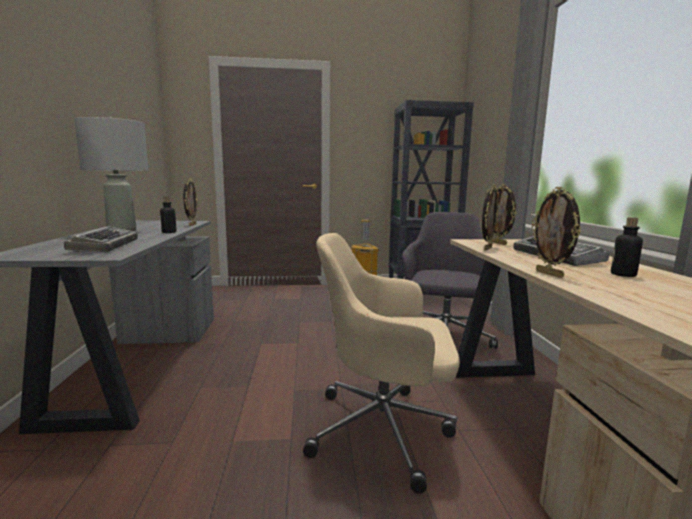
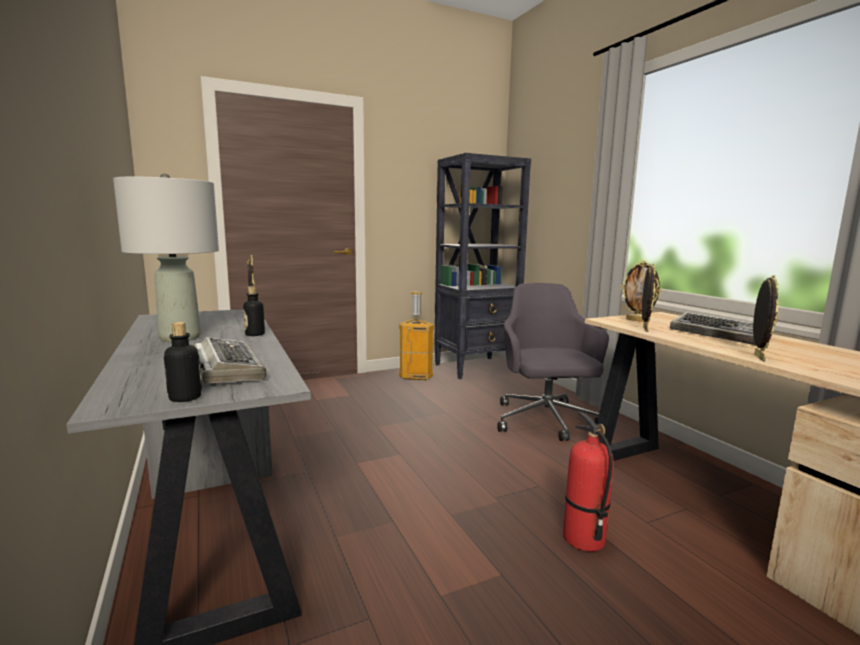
camera: 20 degrees left, 0 degrees up
(384, 430) = (583, 539): beige office chair -> fire extinguisher
(550, 274) = (758, 357): picture frame -> picture frame turned 120 degrees counterclockwise
(623, 274) = (804, 351): bottle -> bottle (185, 397)

